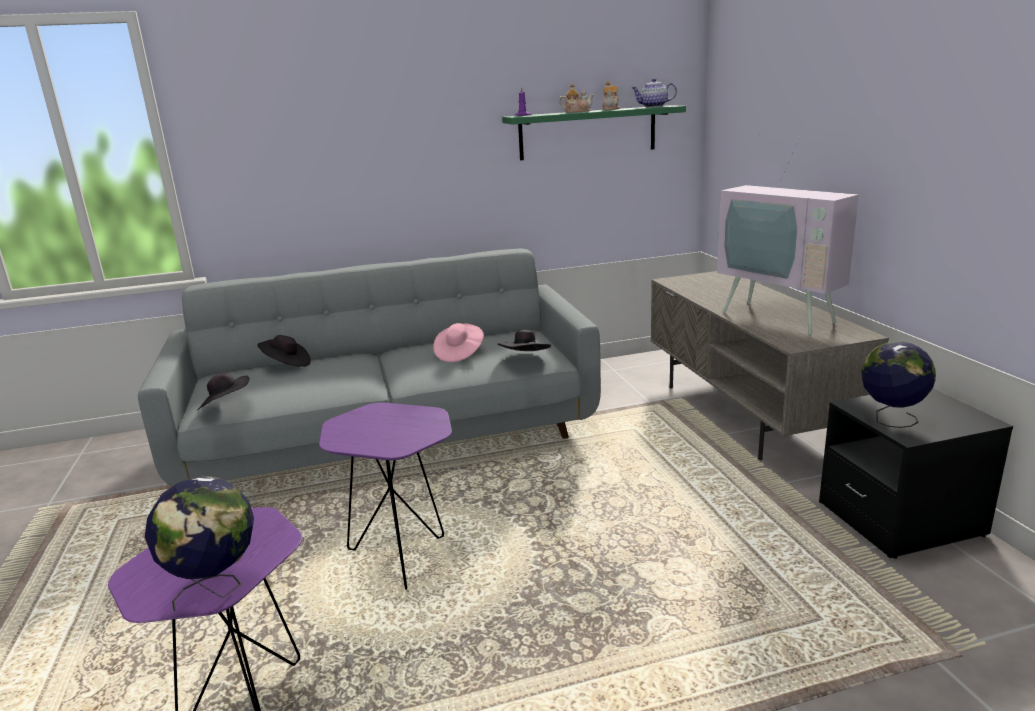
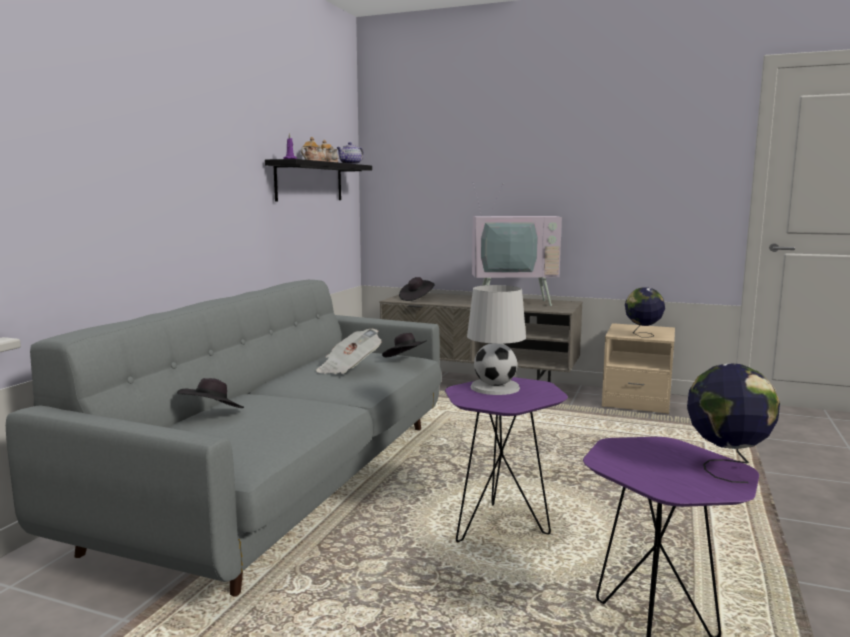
camera: 55 degrees left, 10 degrees down
(226, 406) = (257, 453): black hat -> black hat (416, 298)
(397, 419) = (495, 387): none -> white table lamp
(459, 353) = (349, 369): pink hat -> newspaper
(588, 132) = (309, 182): green shelf -> black shelf
(900, 519) = (636, 401): black nightstand -> beige nightstand

